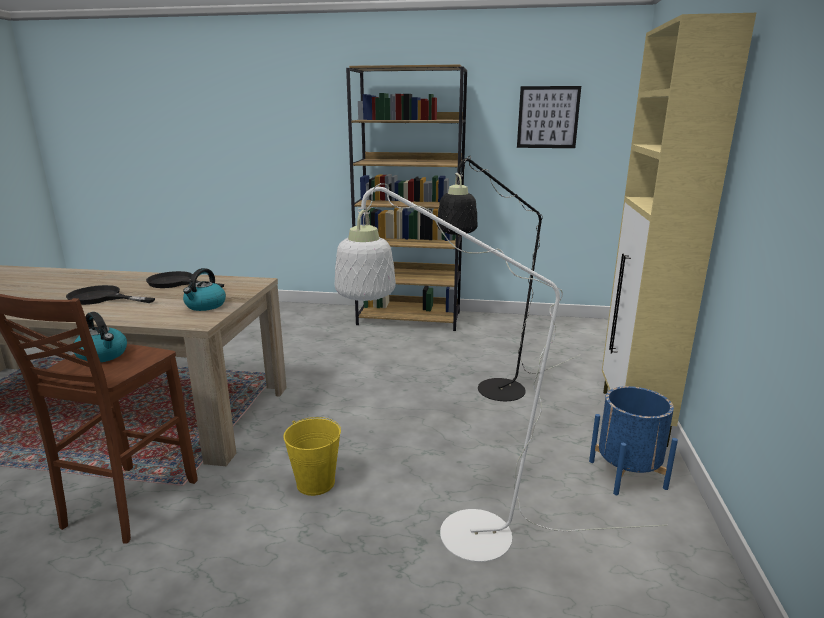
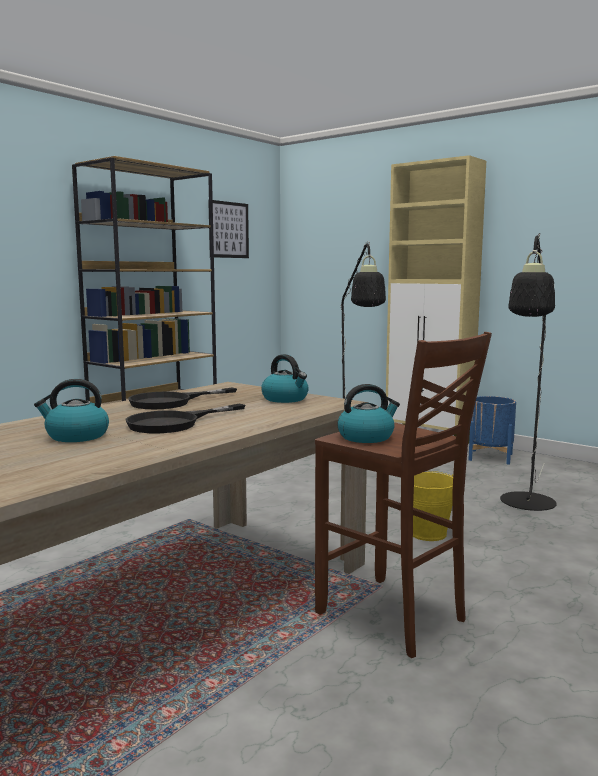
camera: 60 degrees left, 10 degrees down
(61, 289) = (76, 436): none -> kettle
(456, 535) = (526, 505): white floor lamp -> black floor lamp

